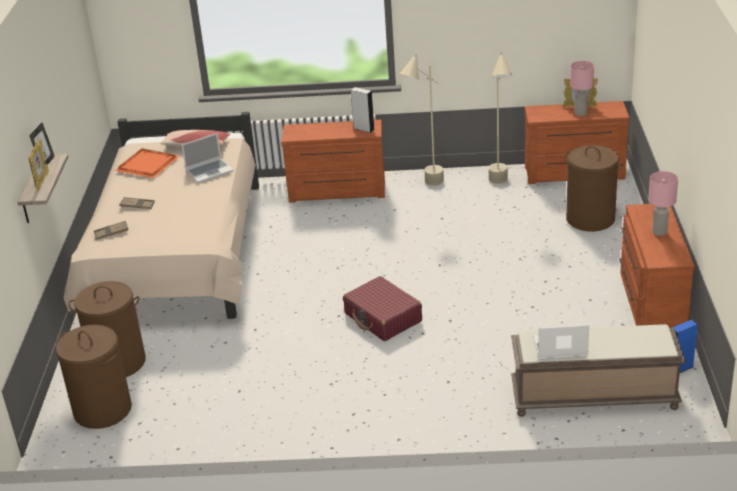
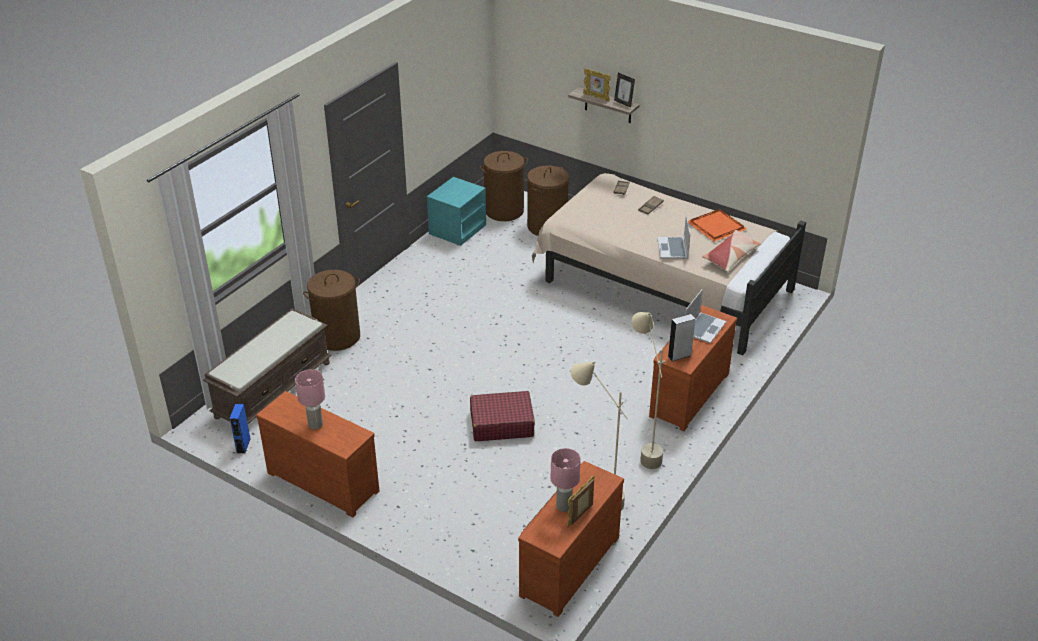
camera: 120 degrees right, 5 degrees up
(176, 426) = (457, 229): none -> turquoise nightstand
(383, 318) = (470, 341): red suitcase -> red suitcase (501, 424)
(559, 348) = (282, 329): laptop -> laptop (703, 328)
(590, 219) = (475, 523): brown laundry basket -> brown laundry basket (337, 337)

